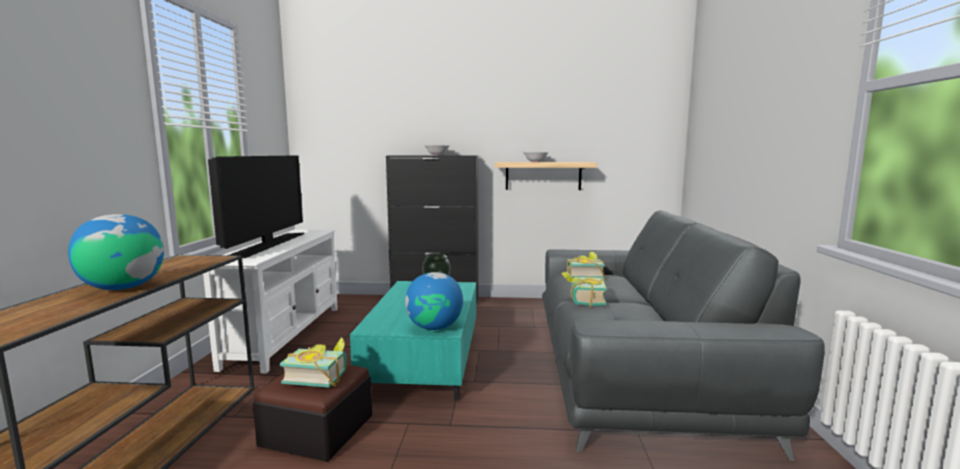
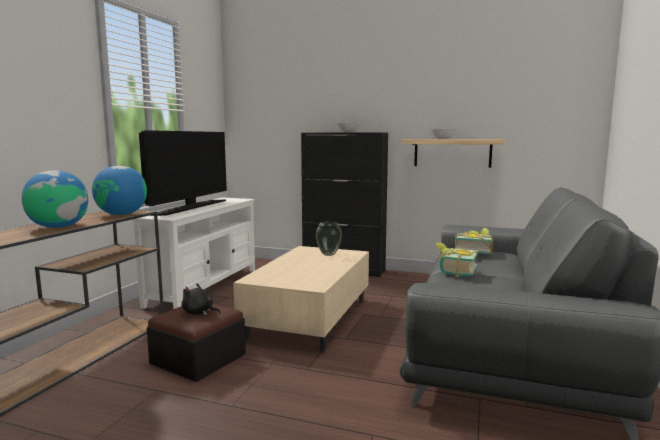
camera: 15 degrees right, 0 degrees up
(318, 376) = (199, 313): book -> black plush toy
(424, 362) = (308, 318): turquoise coffee table -> beige coffee table
(435, 327) = (306, 283): globe -> globe (122, 214)

